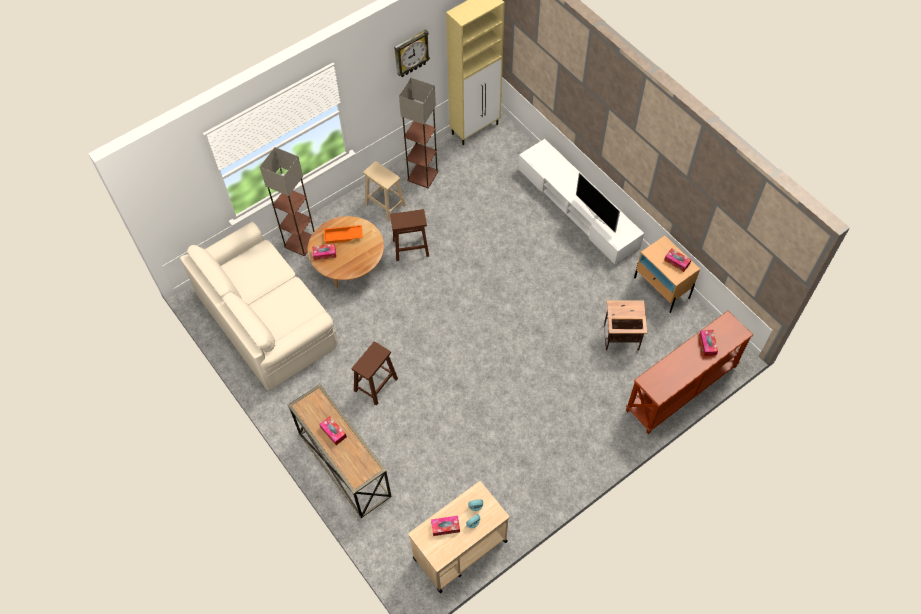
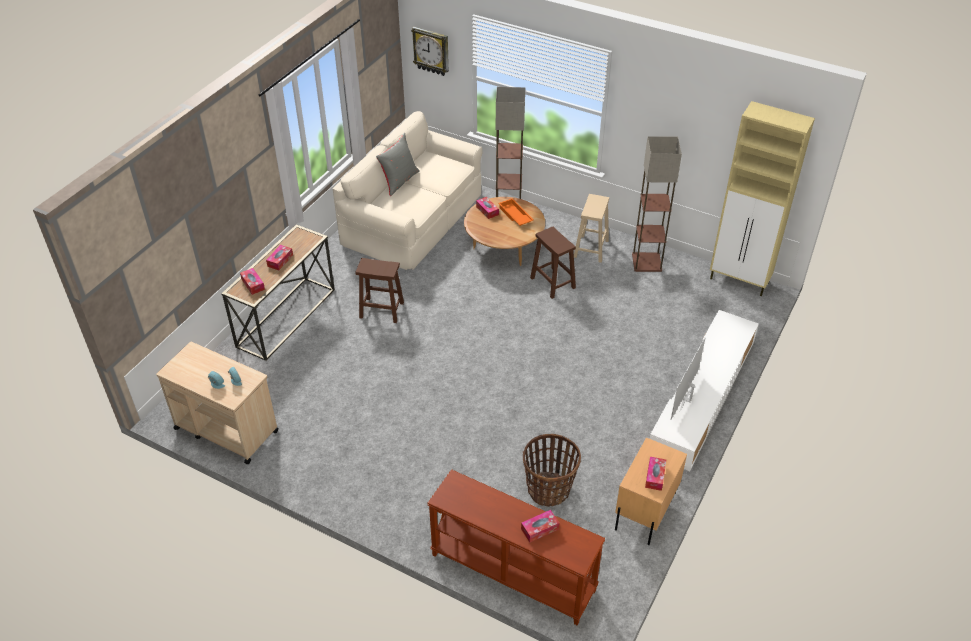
camera: 65 degrees right, 15 degrees down
(254, 304) = (399, 181): none -> grey pillow
(411, 53) = (698, 118): wall clock -> wall clock (431, 51)
(445, 527) = (205, 365): tissue box -> tissue box (253, 284)
(620, 338) = (549, 489): side table -> basket

